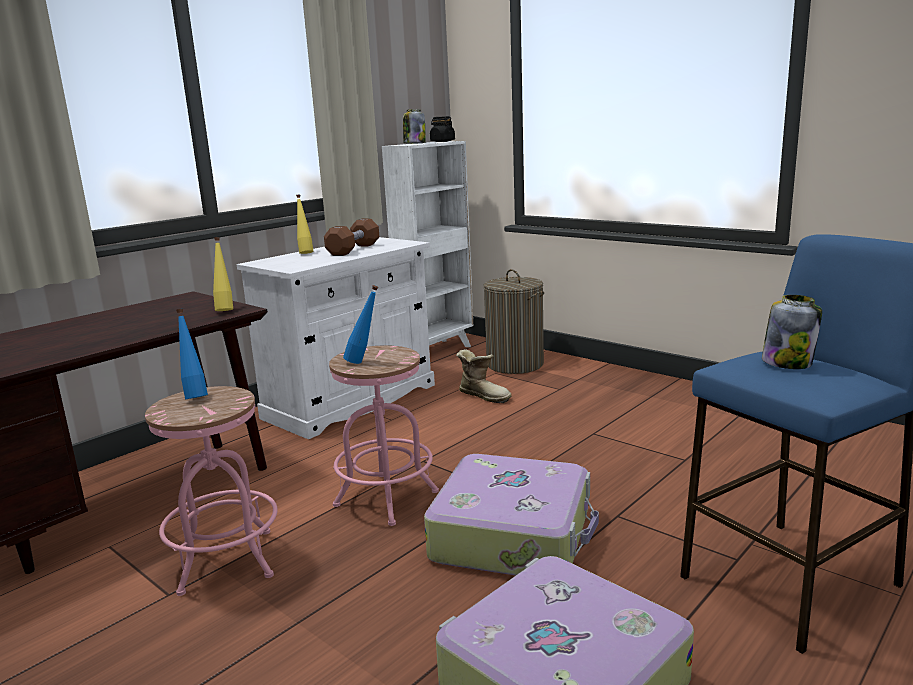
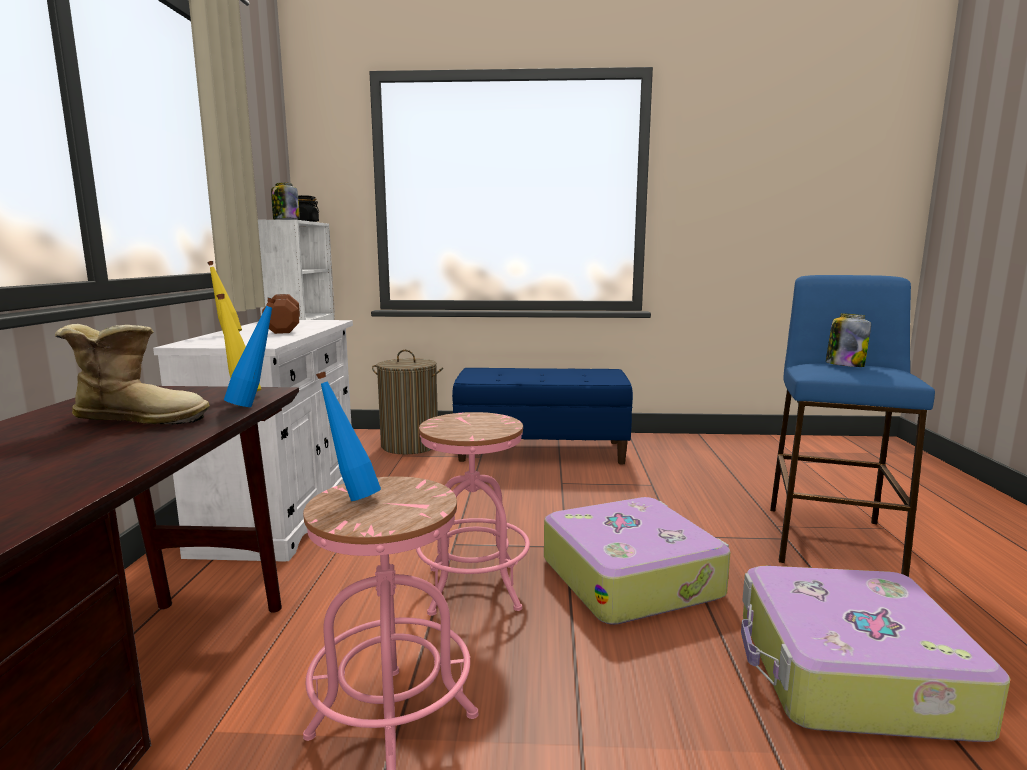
camera: 40 degrees left, 5 degrees down
(364, 362) = (469, 429): blue bottle -> blue bottle (255, 405)
(484, 395) = (422, 475): boot -> boot (140, 419)
(627, 396) = (542, 451): none -> blue bench

